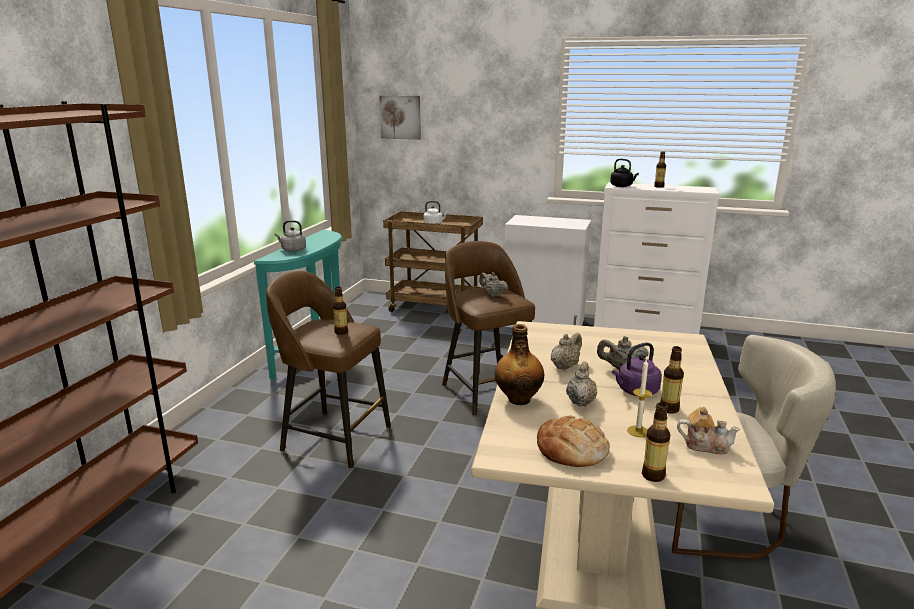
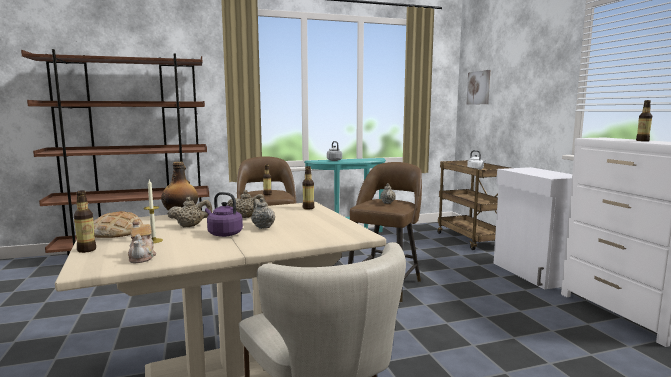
camera: 55 degrees right, 10 degrees down
(622, 186) = (599, 138): black kettle -> none
(669, 409) = (200, 243): bottle -> bottle (308, 208)

